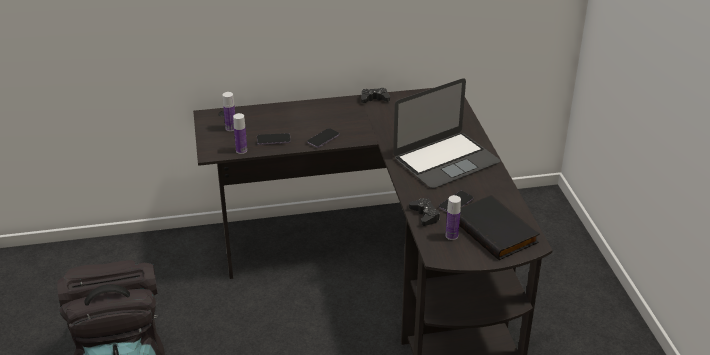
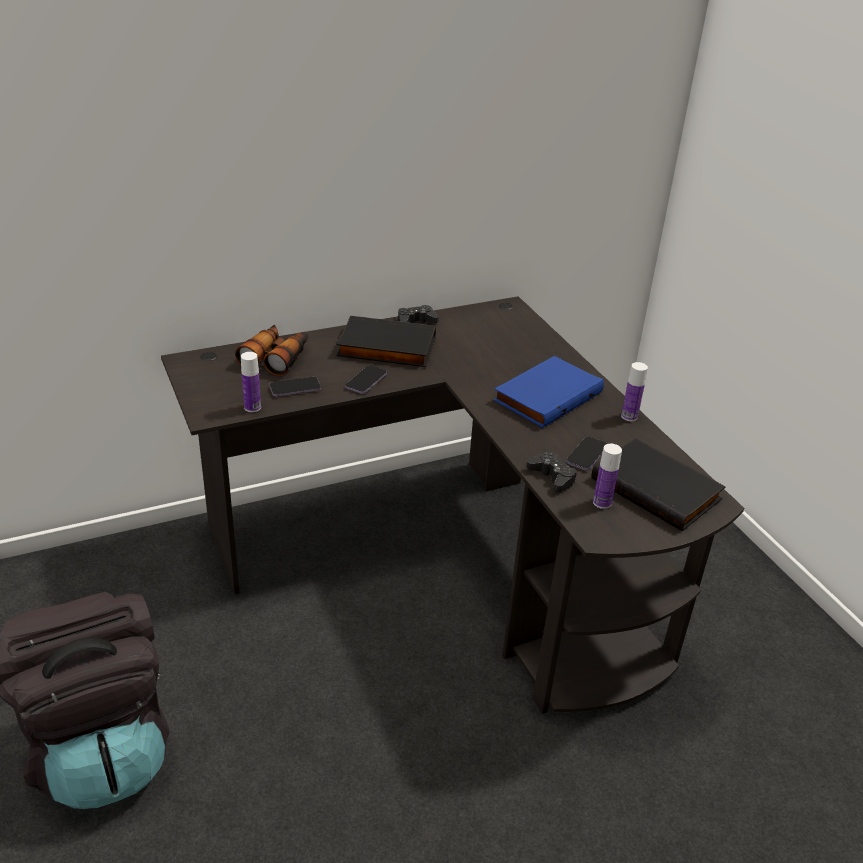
camera: 15 degrees left, 0 degrees up
(230, 128) = (226, 376): bottle -> bottle (629, 416)
(268, 117) = (276, 357): none -> binoculars
(345, 117) = (385, 348): none -> black book
(446, 160) = (546, 395): laptop -> blue book

